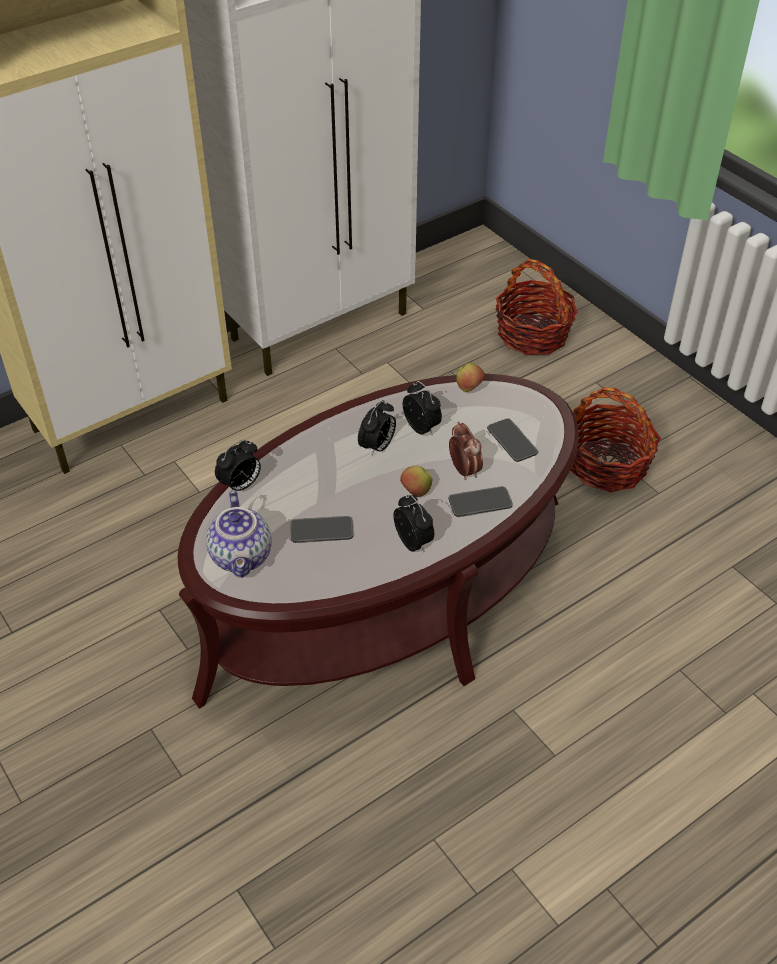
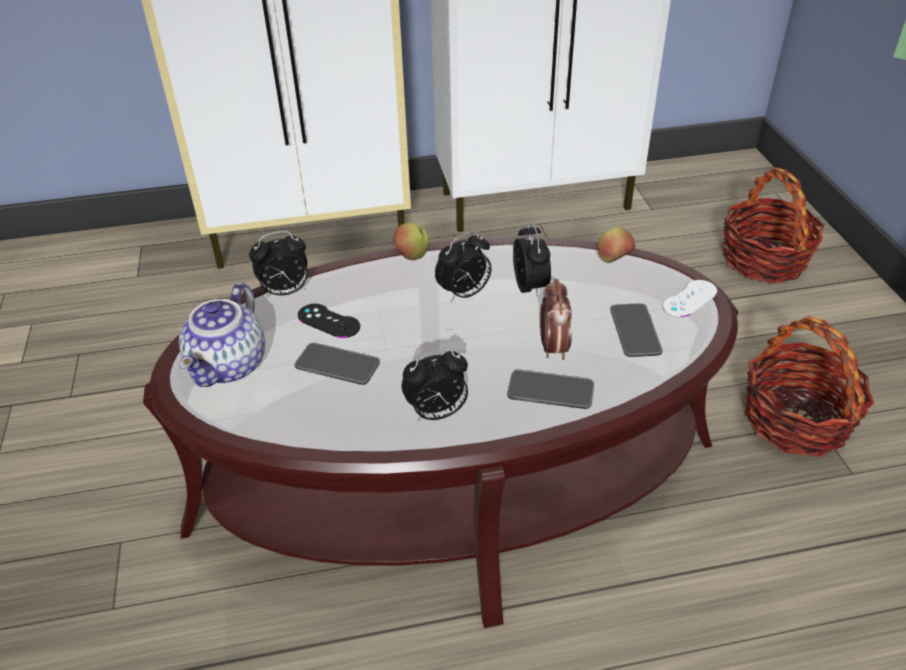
camera: 25 degrees right, 5 degrees down
(291, 499) = (328, 321): none -> black game controller
(414, 542) = (437, 413): alarm clock -> alarm clock turned 75 degrees clockwise
(416, 492) = (477, 355): apple -> apple (412, 256)
(536, 405) = (689, 299): none -> white game controller

